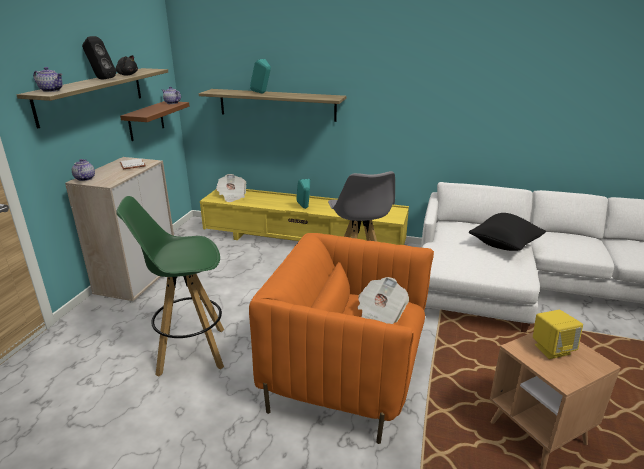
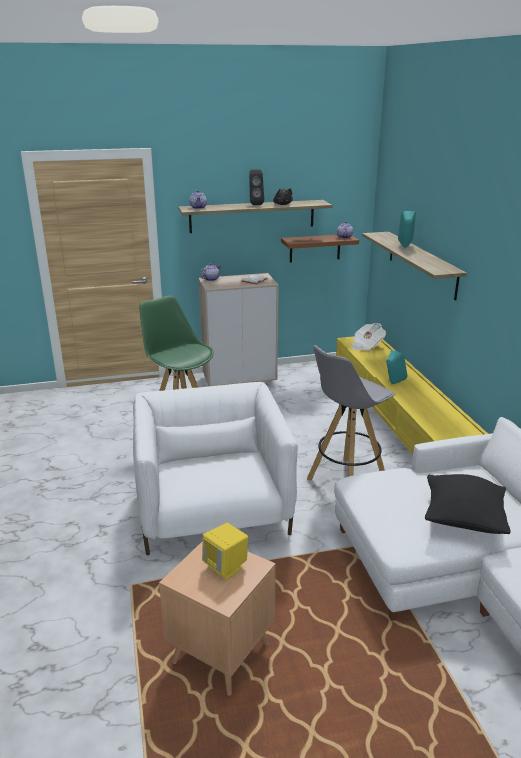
camera: 60 degrees right, 0 degrees up
(345, 374) = (213, 513): orange armchair -> white armchair
(379, 315) = (226, 472): newspaper -> none

